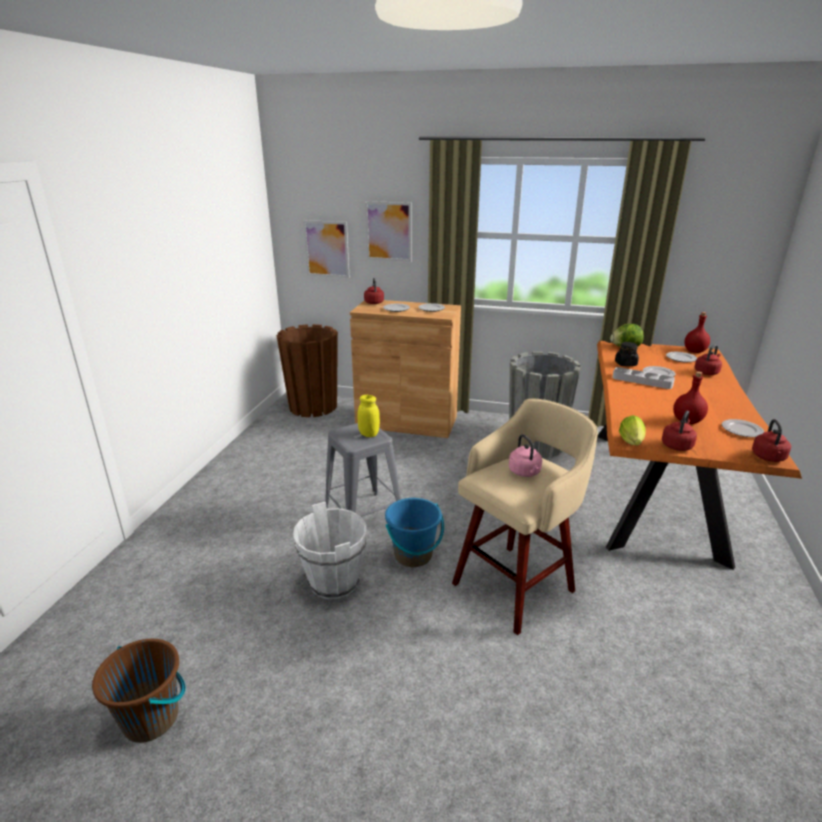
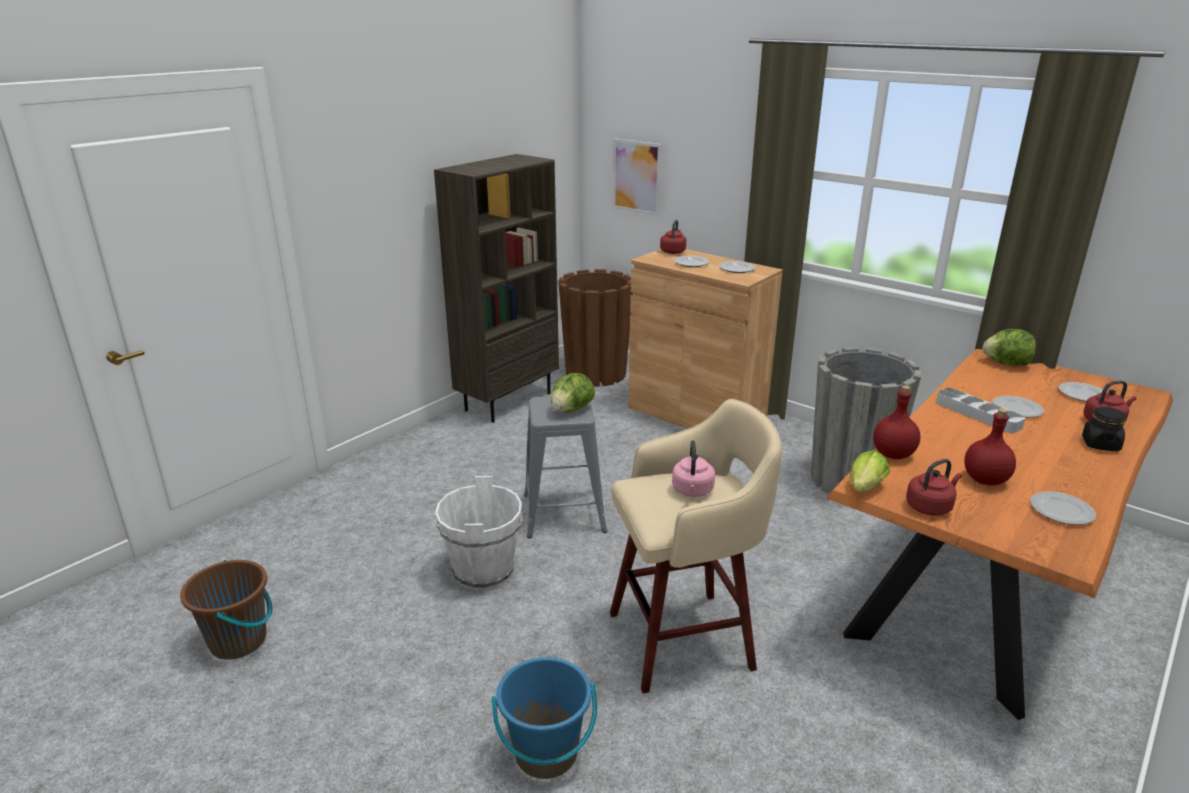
camera: 25 degrees right, 0 degrees up
(258, 441) = (508, 401): none -> brown bookcase
(369, 434) = (571, 410): yellow jar -> lettuce
(388, 231) = (709, 161): picture -> none
(413, 555) = (588, 569): blue bucket -> blue bucket (546, 753)
(625, 364) = (979, 386): black jar -> black jar (1100, 444)
(695, 351) = (1122, 388): red bottle -> red bottle (894, 454)
(768, 458) = (1059, 556): red kettle -> none

